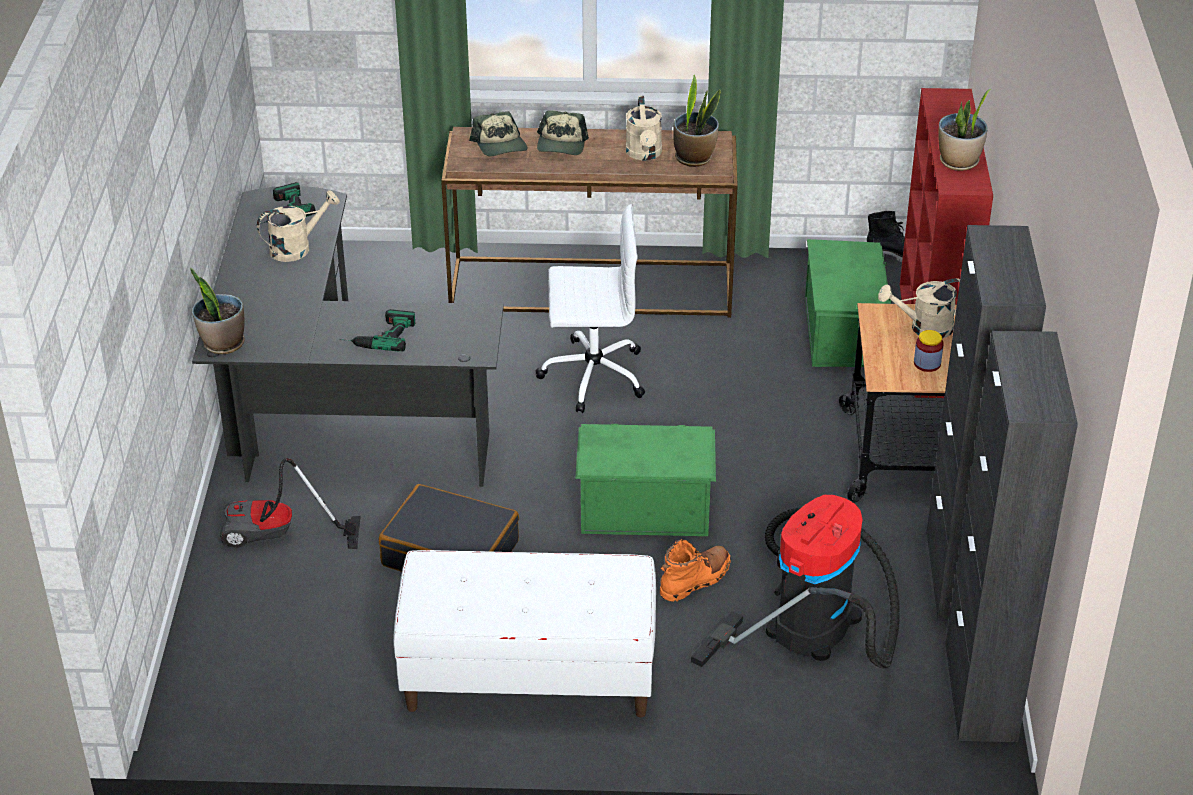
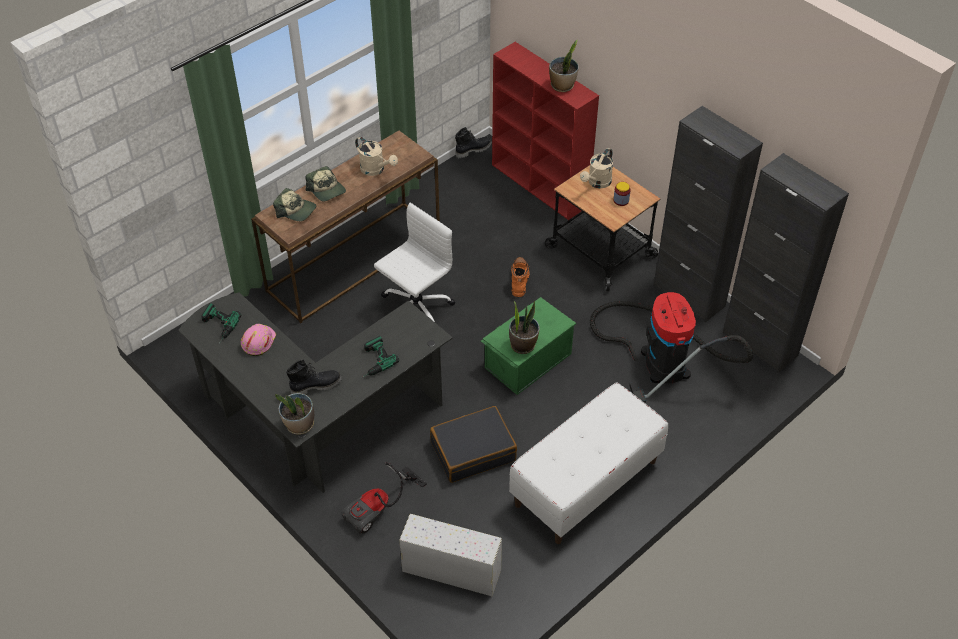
camera: 45 degrees left, 10 degrees up
(261, 646) = (450, 570): none -> white storage box
(291, 320) = (316, 385): none -> black boot
(297, 247) = (258, 342): beige watering can -> pink hard hat
(694, 158) = (402, 156): potted plant -> potted plant (523, 345)
(695, 580) = (593, 379): orange boot -> orange boot (519, 280)
(844, 331) = (498, 205): green storage box -> none

